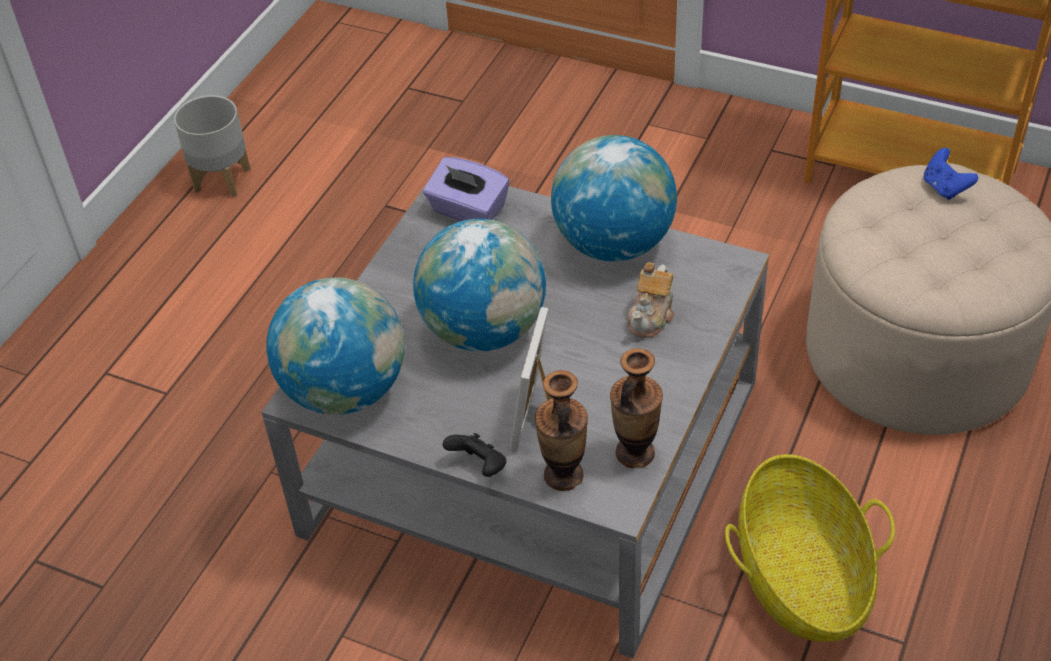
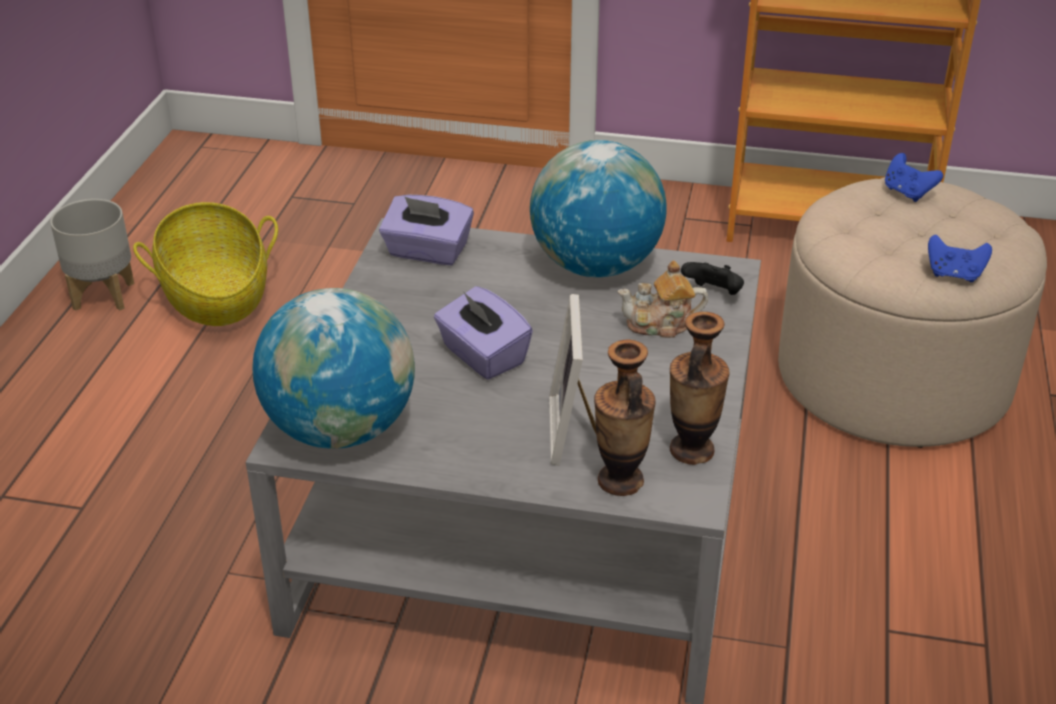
camera: 15 degrees left, 10 degrees down
(479, 466) = (521, 484): black game controller -> black game controller (713, 294)
(484, 330) = (482, 356): globe -> purple tissue box
(651, 316) = (660, 325): teapot -> teapot turned 75 degrees clockwise
(801, 576) = (855, 596): basket -> basket (215, 295)
(953, 290) = (954, 274): none -> blue game controller

